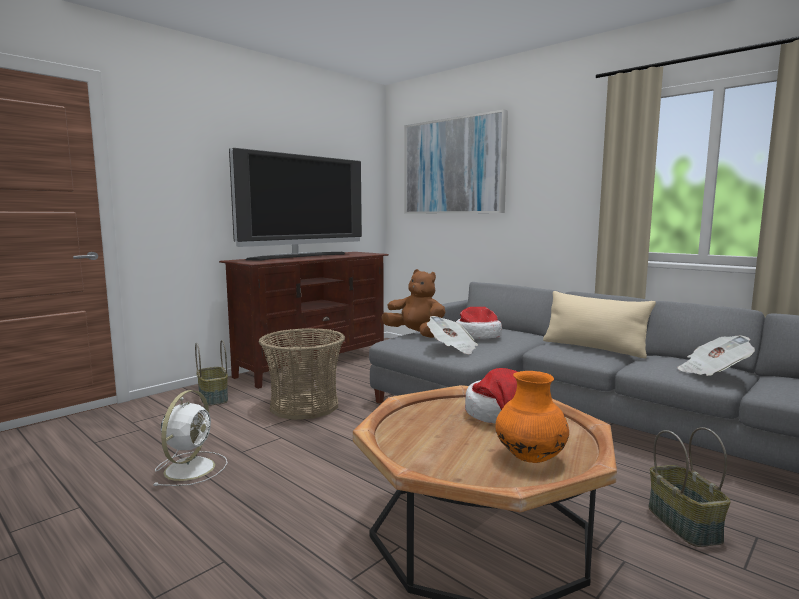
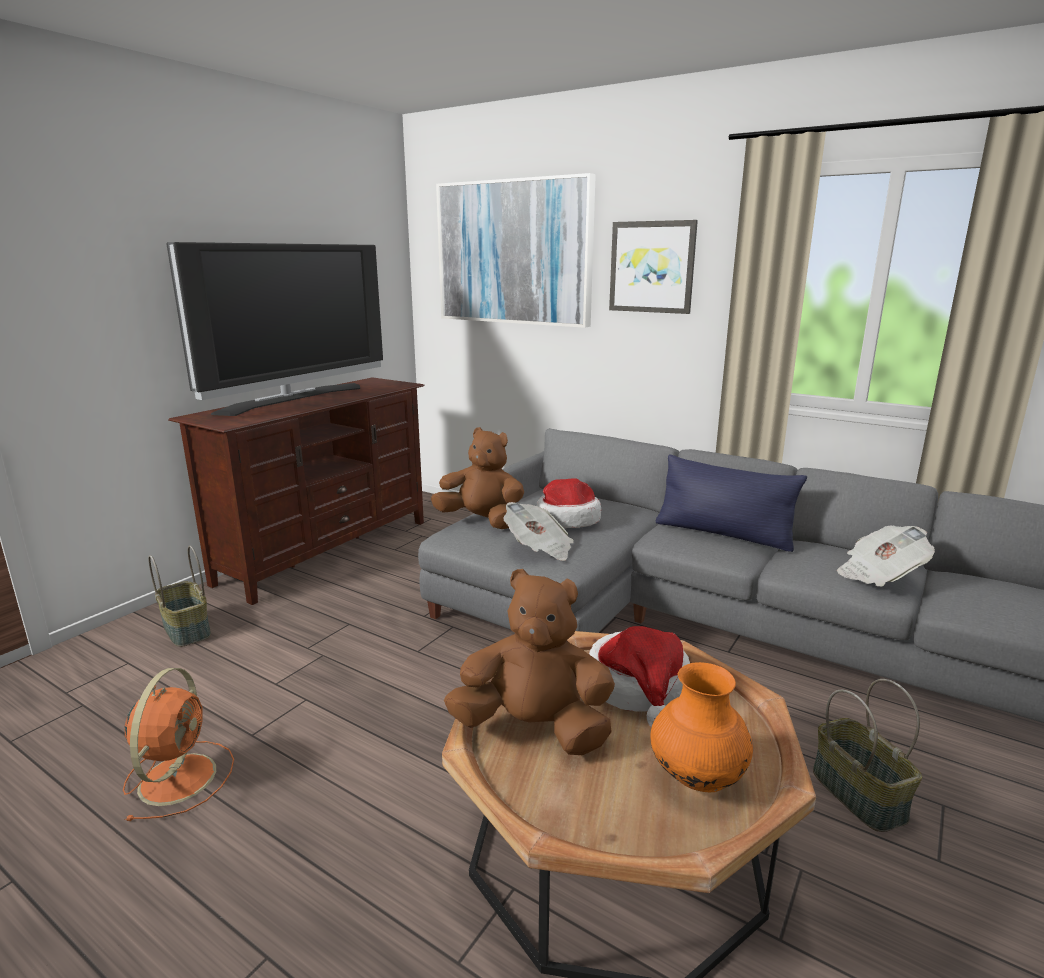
camera: 10 degrees left, 10 degrees up
(191, 468) = (179, 776): white fan -> orange fan
(304, 406) = (328, 634): basket -> none
(420, 428) = (534, 729): none -> brown plush toy
(547, 169) = (652, 267): none -> picture
(593, 348) = (723, 534): beige pillow -> blue pillow

